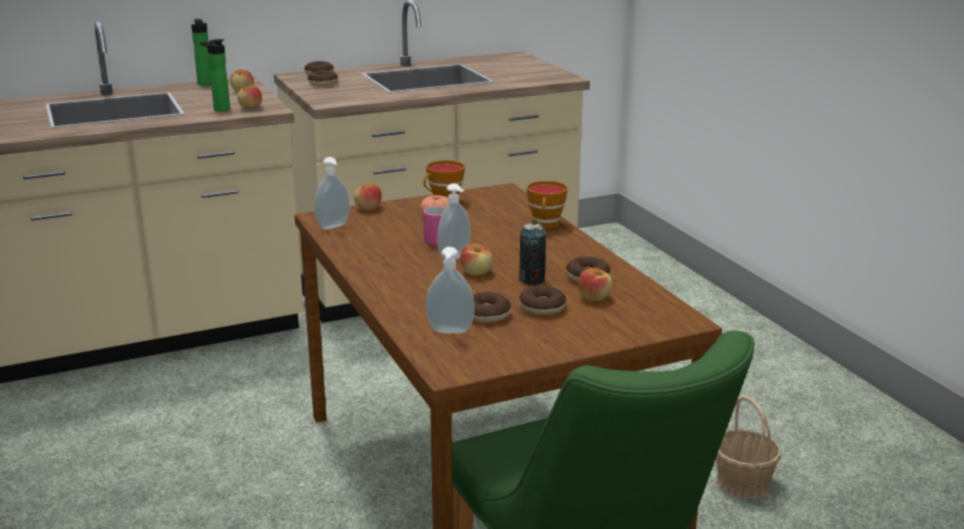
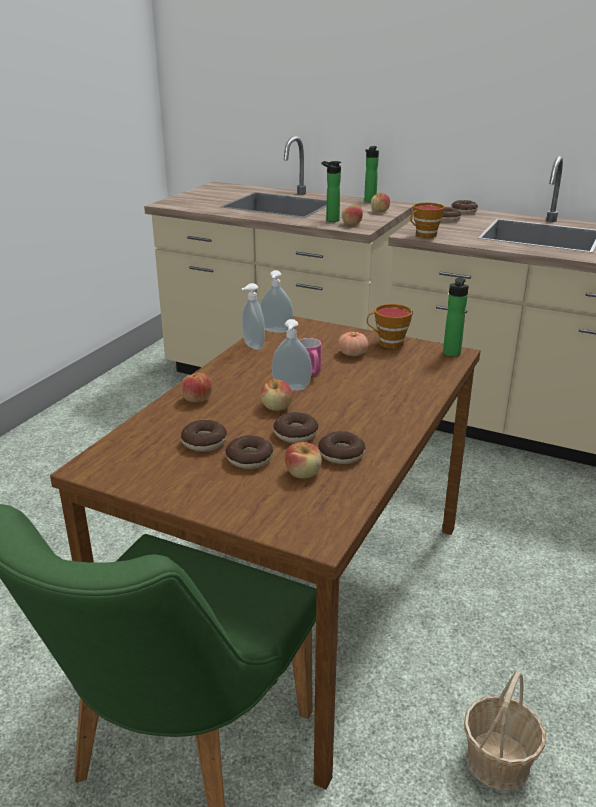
camera: 50 degrees right, 5 degrees up
(368, 208) = (327, 327): apple -> apple (196, 399)
(450, 332) = (155, 440): soap dispenser -> soap dispenser (252, 346)
(502, 192) = (451, 354): none -> bottle
(532, 280) = (295, 434): can -> donut
(546, 225) = (417, 396): cup -> cup (424, 236)

